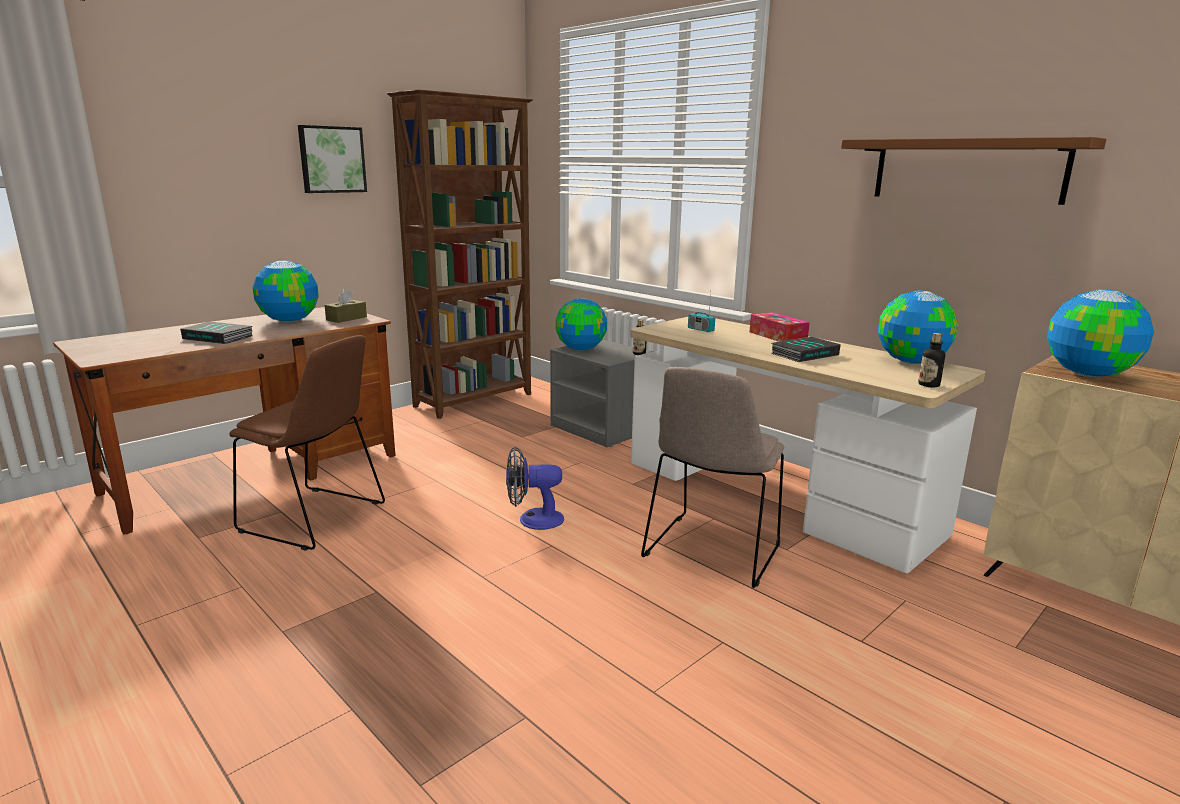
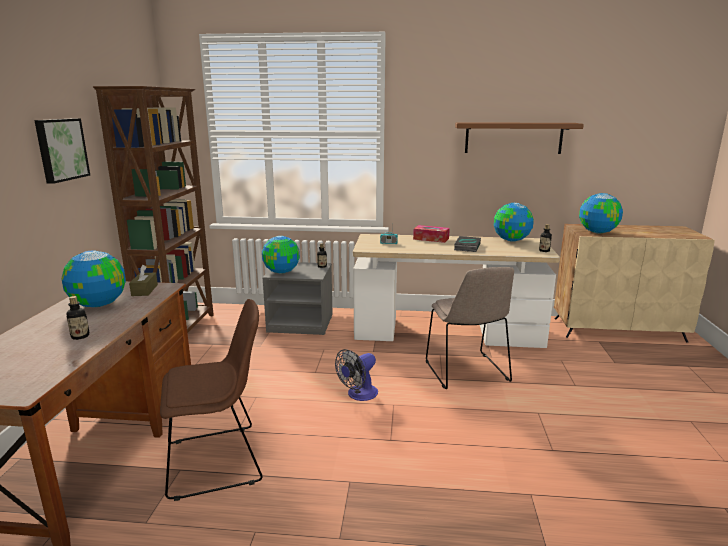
camera: 40 degrees left, 0 degrees up
(219, 337) = (80, 336): book -> bottle

